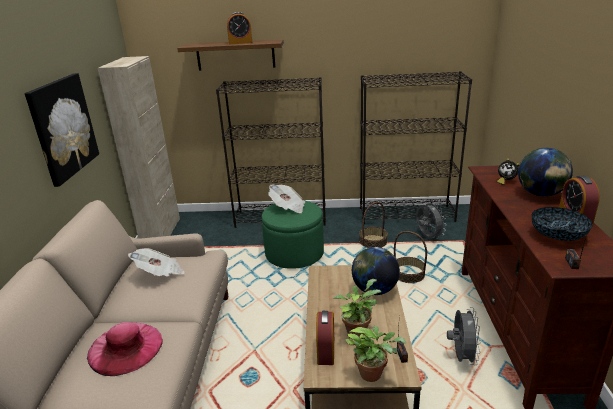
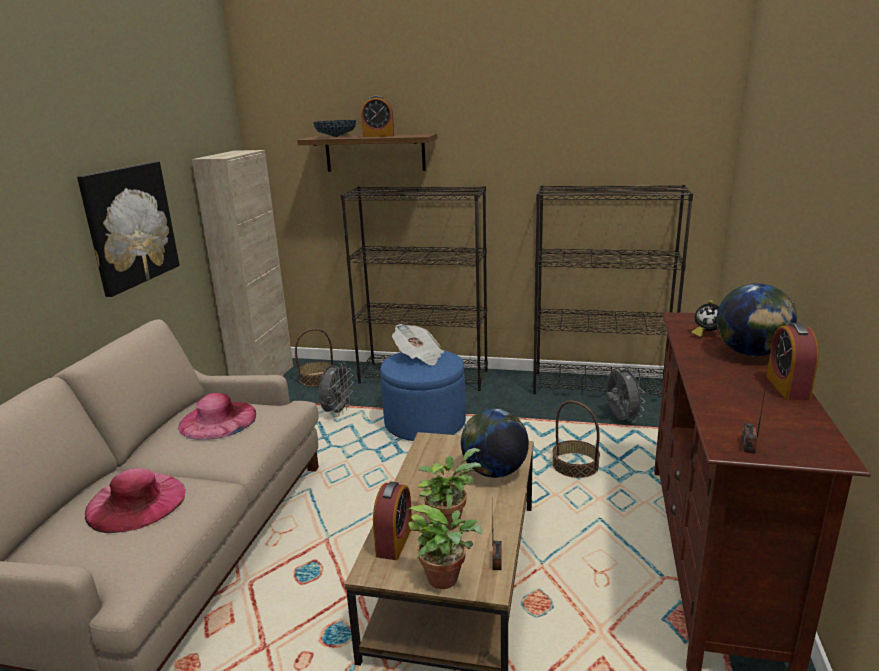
camera: 10 degrees right, 5 degrees down
(160, 273) = (218, 420): newspaper -> pink hat
(294, 254) = (425, 423): green ottoman -> blue ottoman
(373, 241) = (539, 418): basket -> basket (317, 379)
(461, 356) = (614, 586): grey fan -> grey fan (337, 412)
(557, 236) = (746, 408): bowl -> bowl (336, 137)

